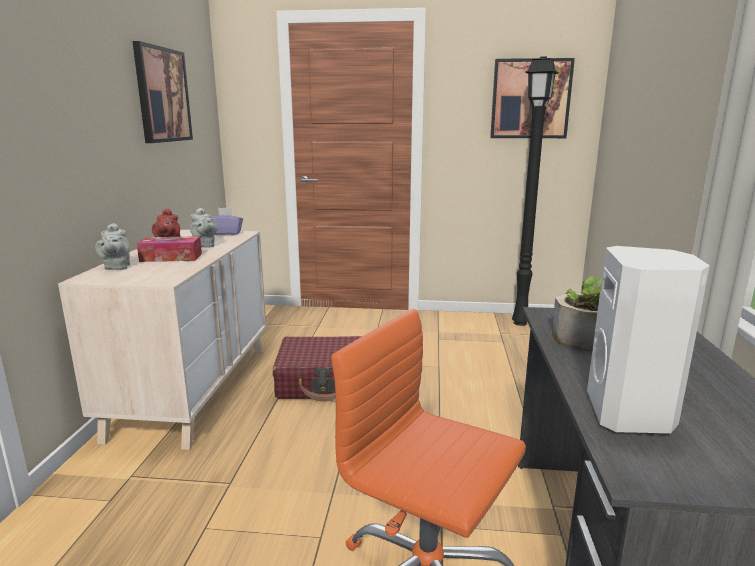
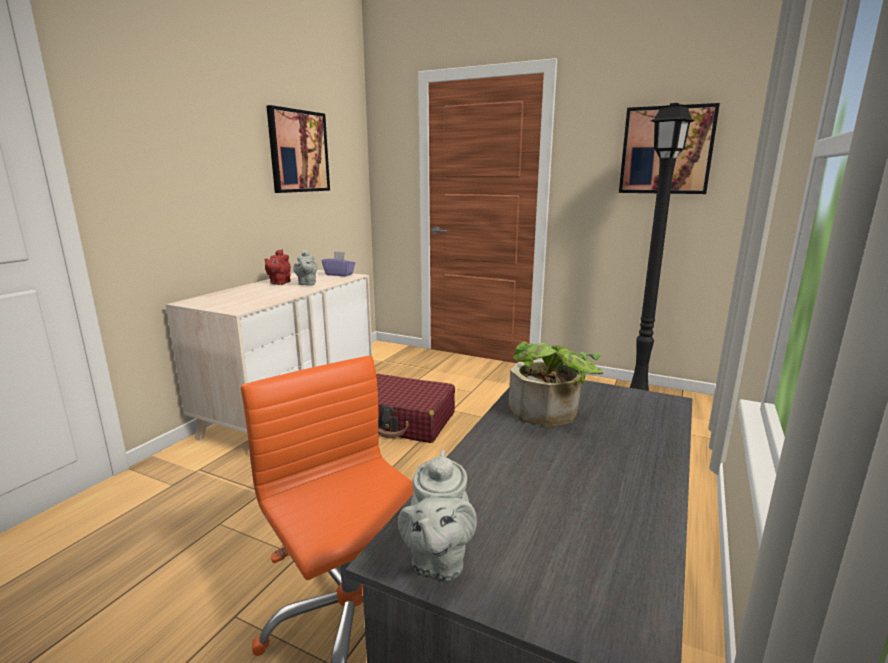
camera: 20 degrees right, 0 degrees up
(116, 267) = (219, 296): grey teapot -> grey teapot (438, 560)
(171, 257) = (268, 291): tissue box -> none
(631, 414) = (483, 494): white speaker -> none

